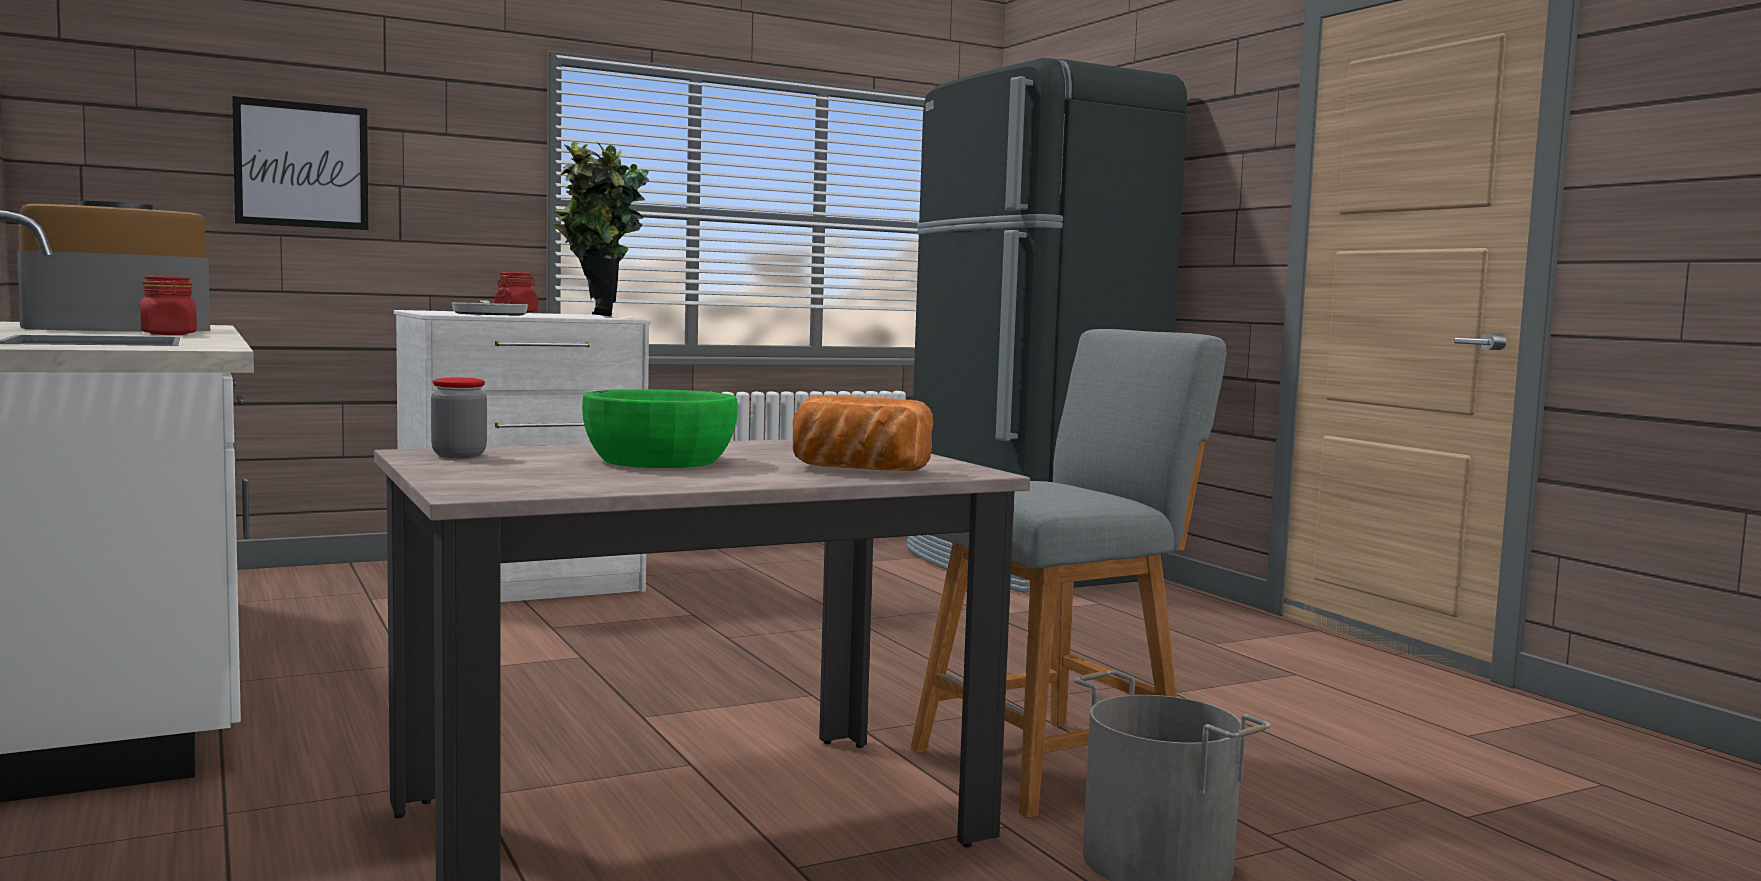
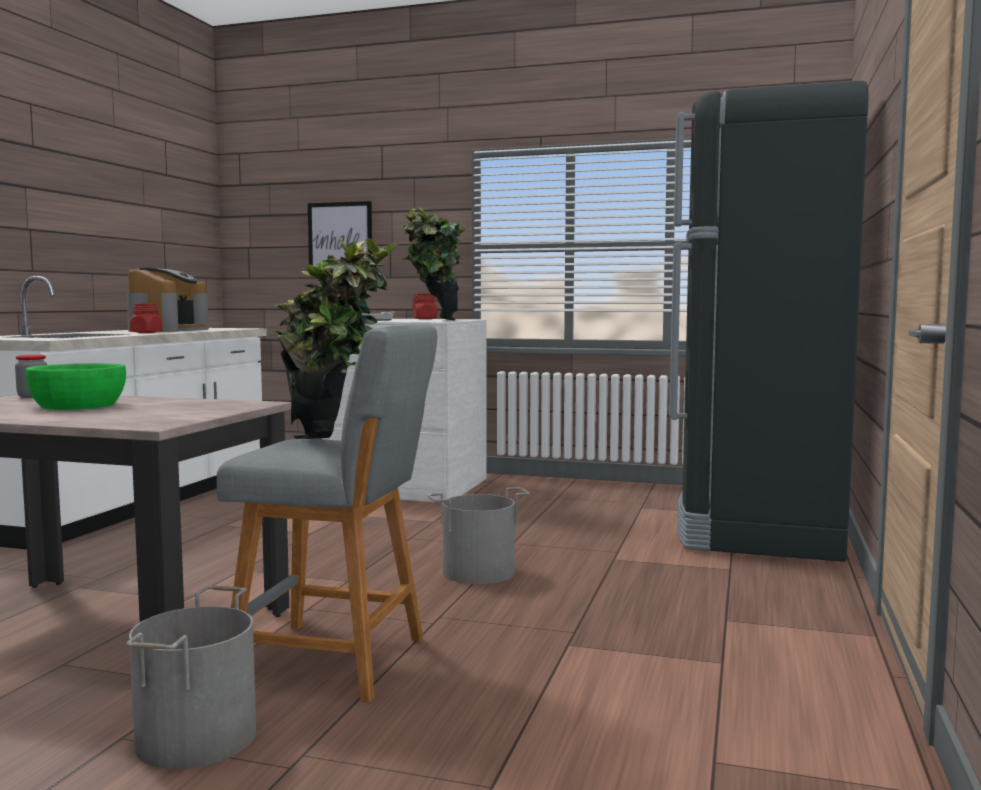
camera: 45 degrees right, 0 degrees up
(116, 328) = (168, 330): coffee machine -> coffee machine turned 90 degrees clockwise
(856, 470) = (109, 418): bread -> none
(915, 654) = (479, 572): none -> grey bucket
(1059, 481) = (337, 442): none -> potted plant

